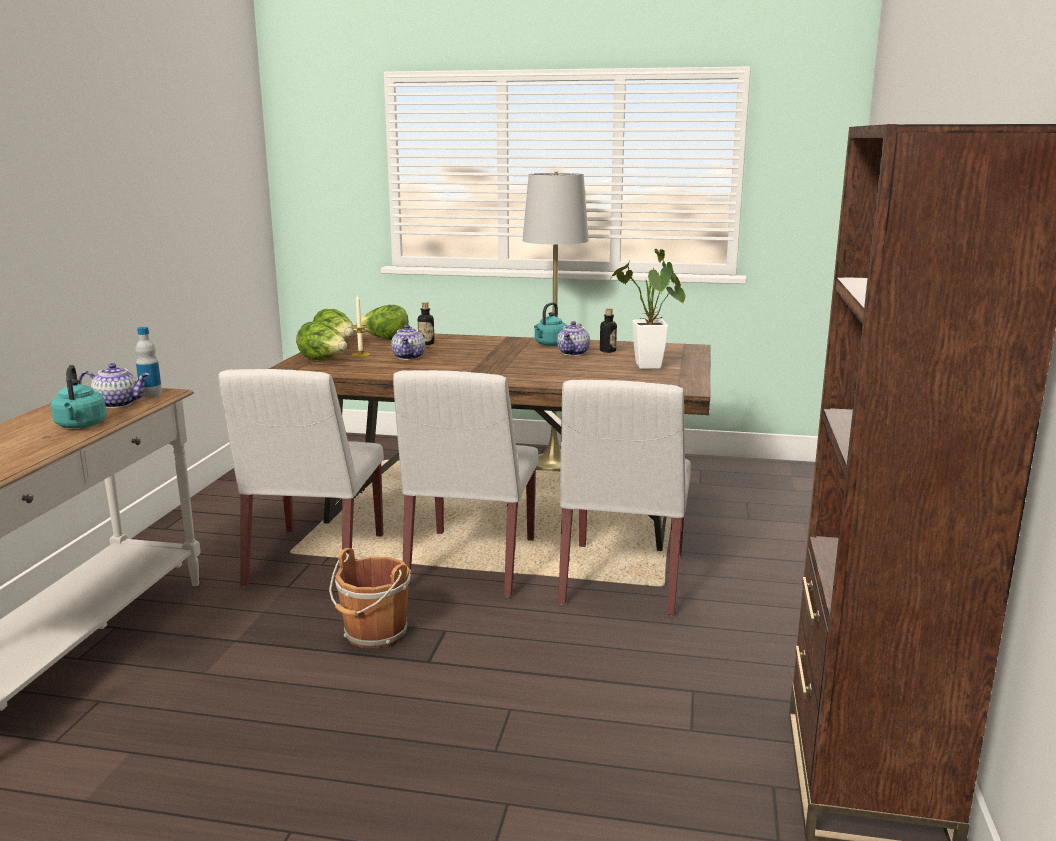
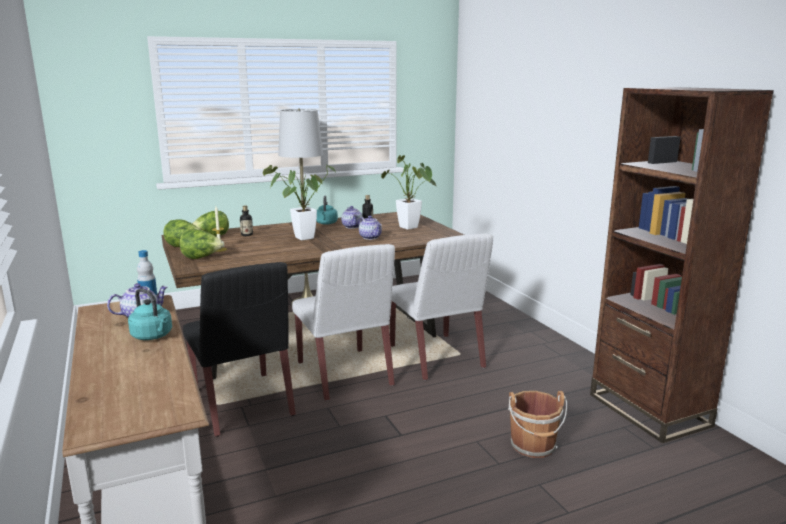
camera: 35 degrees left, 0 degrees up
(315, 561) = (243, 404): white chair -> black chair
(374, 634) = (348, 432): brown bucket -> brown bucket (533, 446)
(409, 357) = (258, 245): teapot -> teapot (371, 237)
(475, 357) = (300, 238): none -> potted plant

